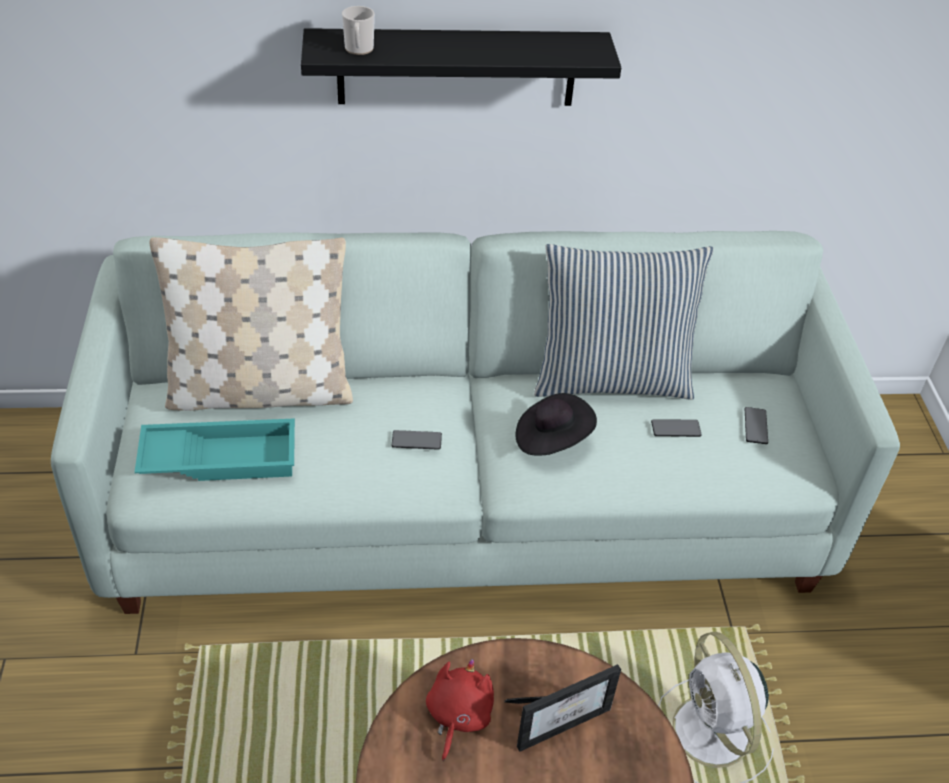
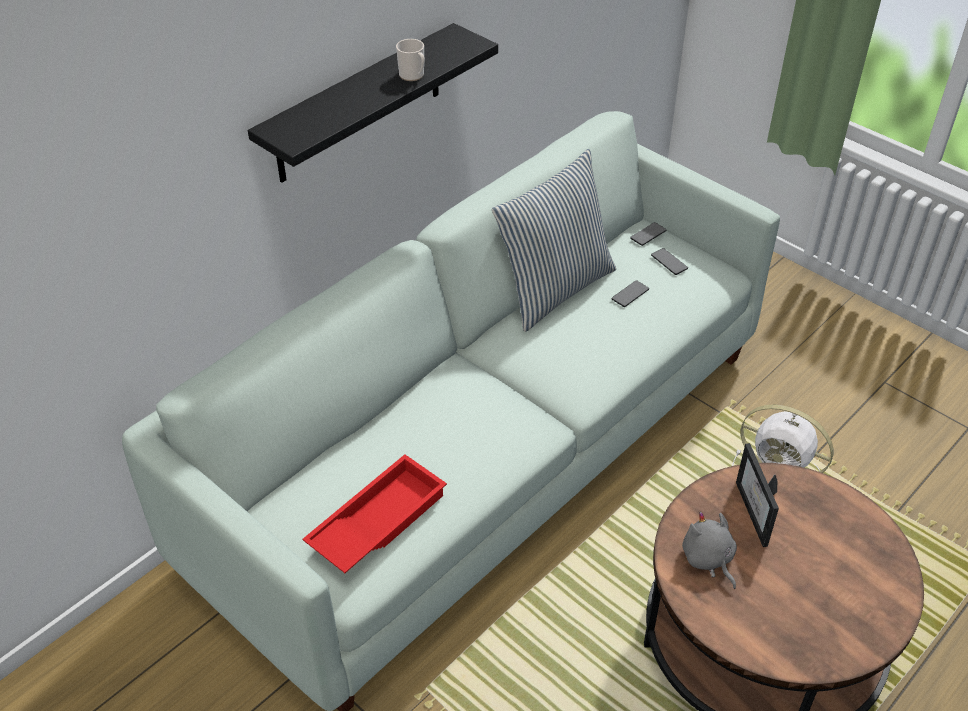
camera: 40 degrees left, 0 degrees up
(221, 456) = (377, 520): turquoise tray -> red tray
(261, 390) = (339, 457): beige pillow -> none
(358, 49) = (315, 124): mug -> mug (413, 76)
(416, 440) = (491, 413): phone -> phone (648, 234)
(458, 716) = (708, 559): red plush toy -> grey plush toy
(551, 438) = (568, 352): black hat -> none
(560, 718) = (759, 514): picture frame -> picture frame turned 150 degrees clockwise

